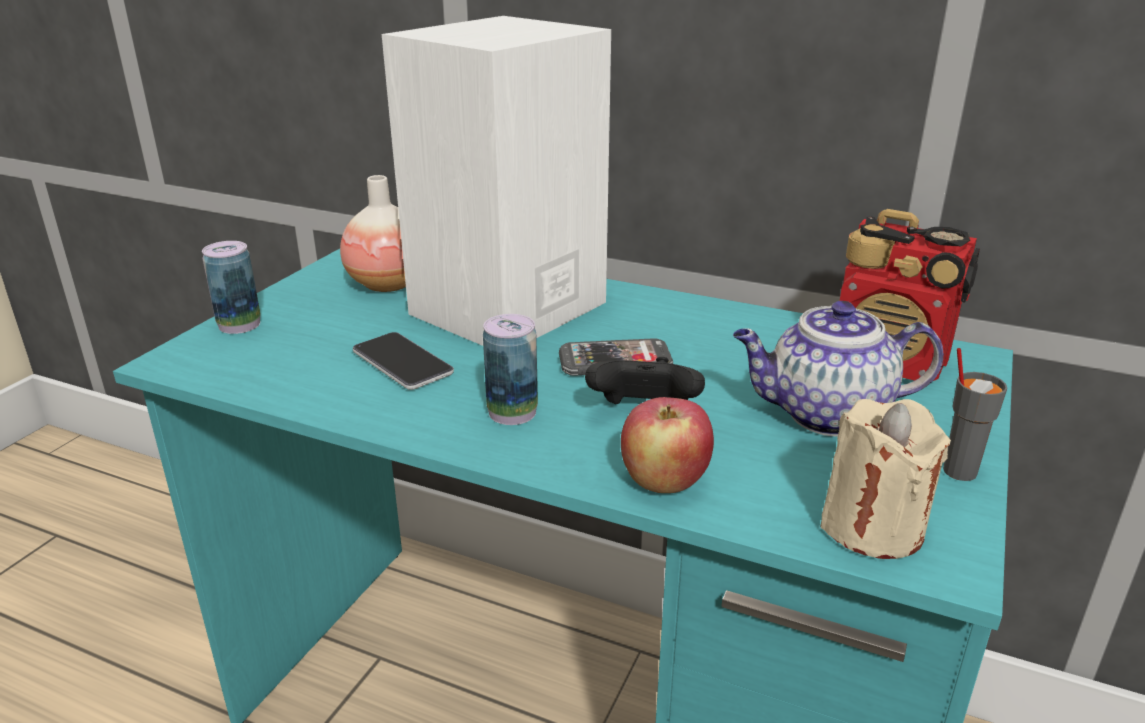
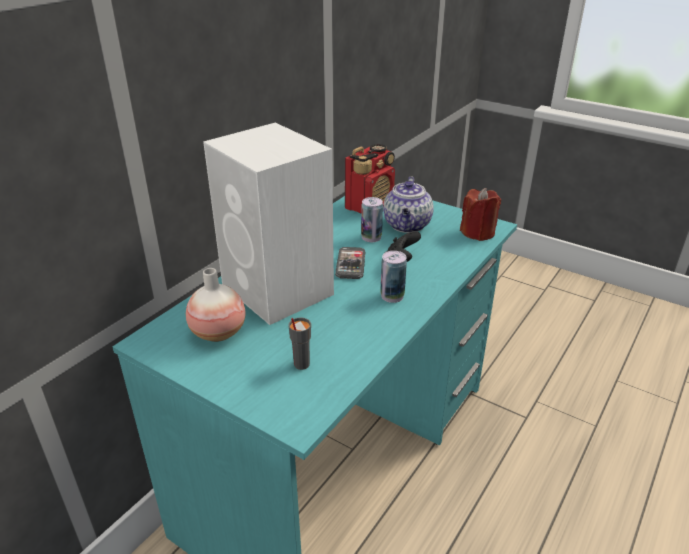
camera: 80 degrees left, 5 degrees up
(239, 325) = (254, 397): can -> can (371, 237)
(402, 362) = (332, 327): phone -> none
(664, 482) = (450, 266): apple -> none
(872, 527) = (478, 232): beige candle -> red candle
(958, 471) = (447, 211): grey cup -> grey cup (301, 364)

